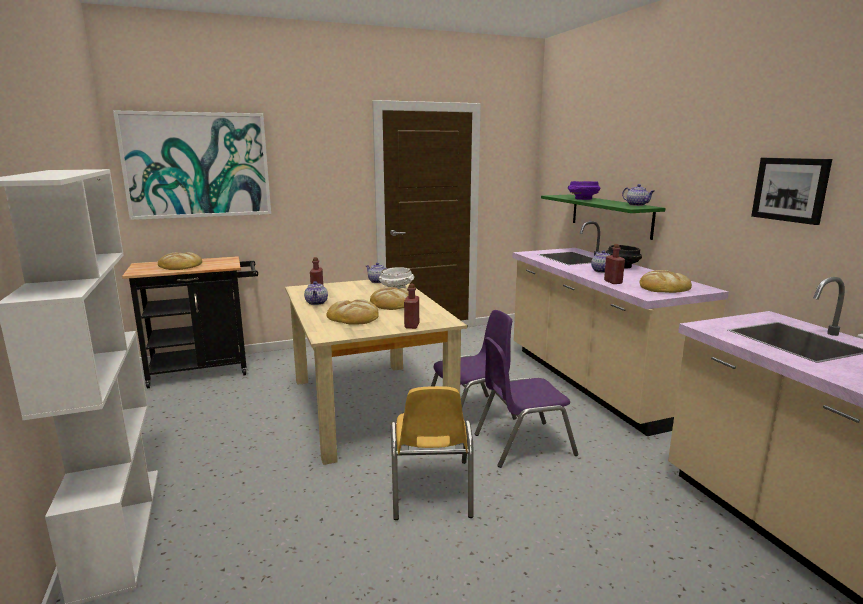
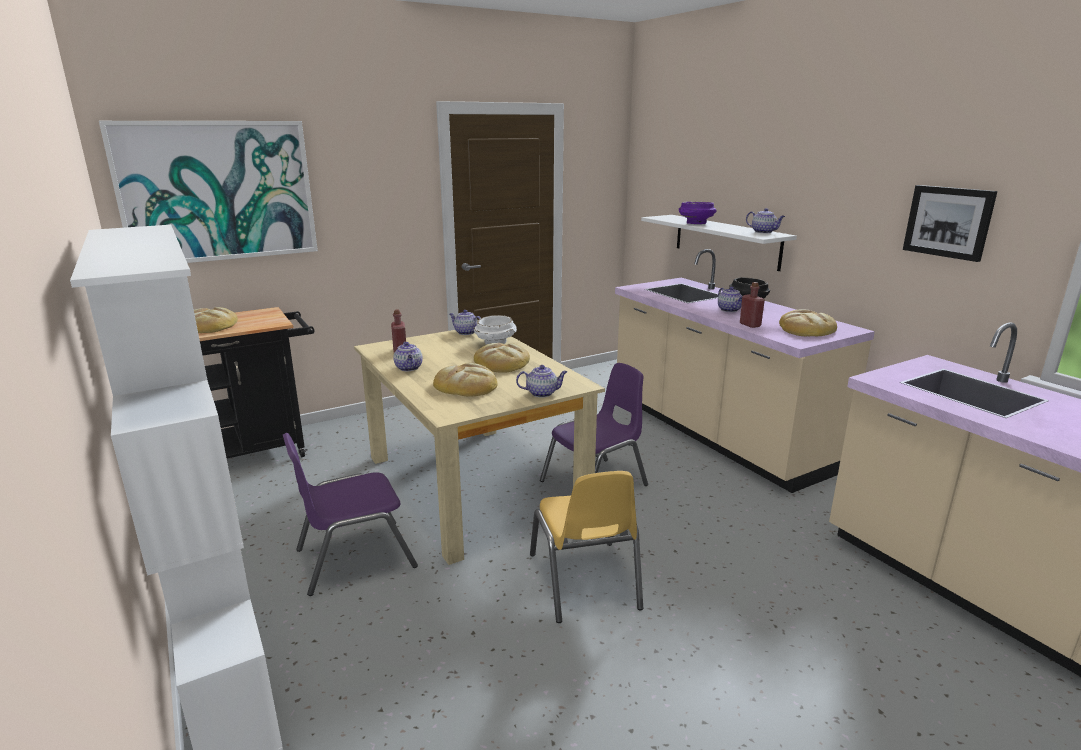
camera: 10 degrees left, 5 degrees up
(412, 325) = (542, 393): red bottle -> teapot
(523, 444) = (665, 515): purple chair -> purple chair (354, 557)
(610, 215) = (726, 241): green shelf -> white shelf

